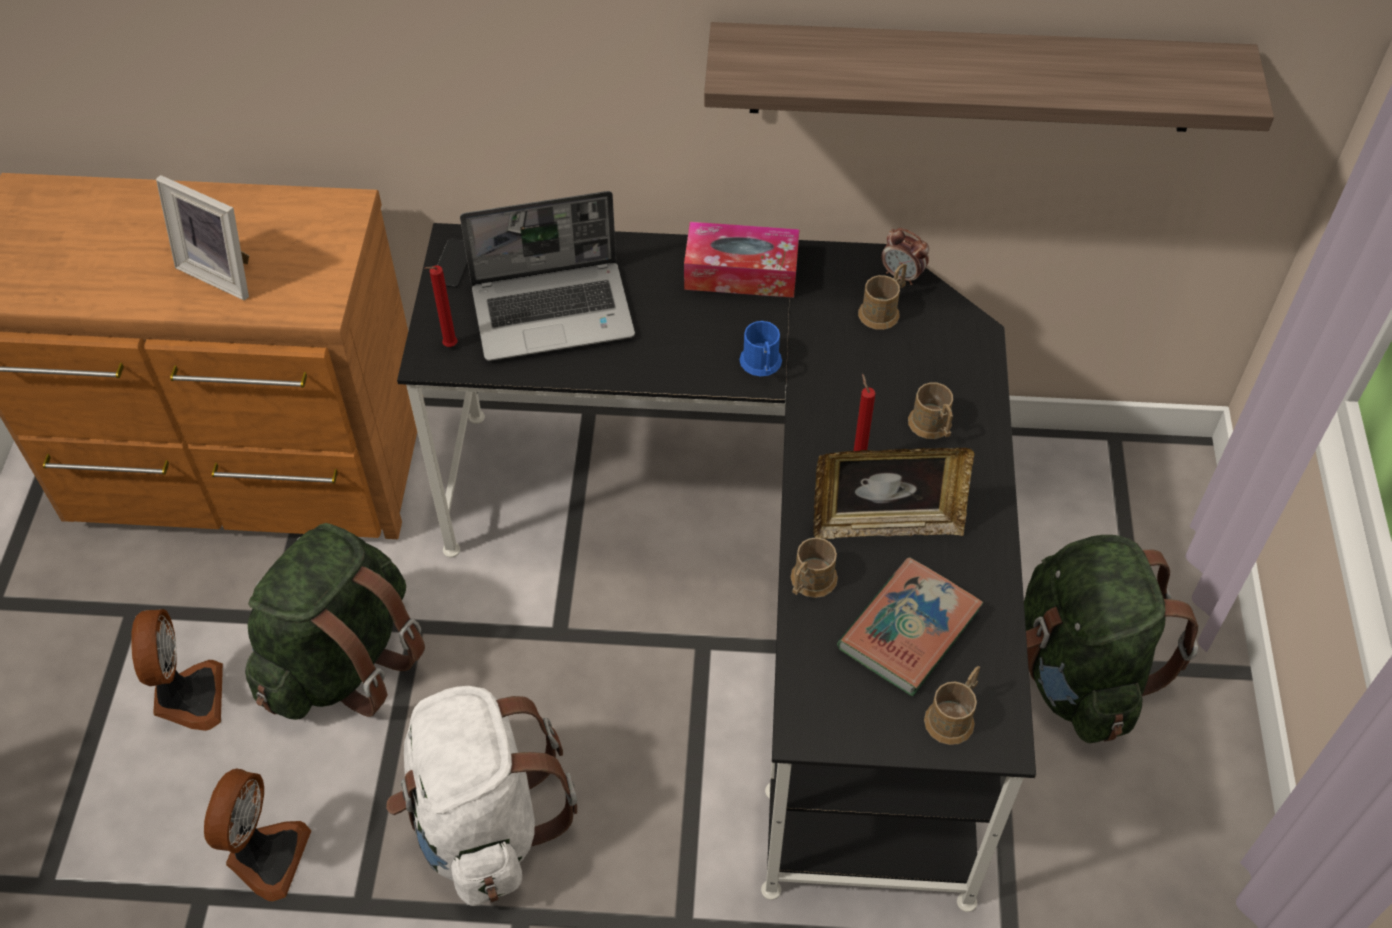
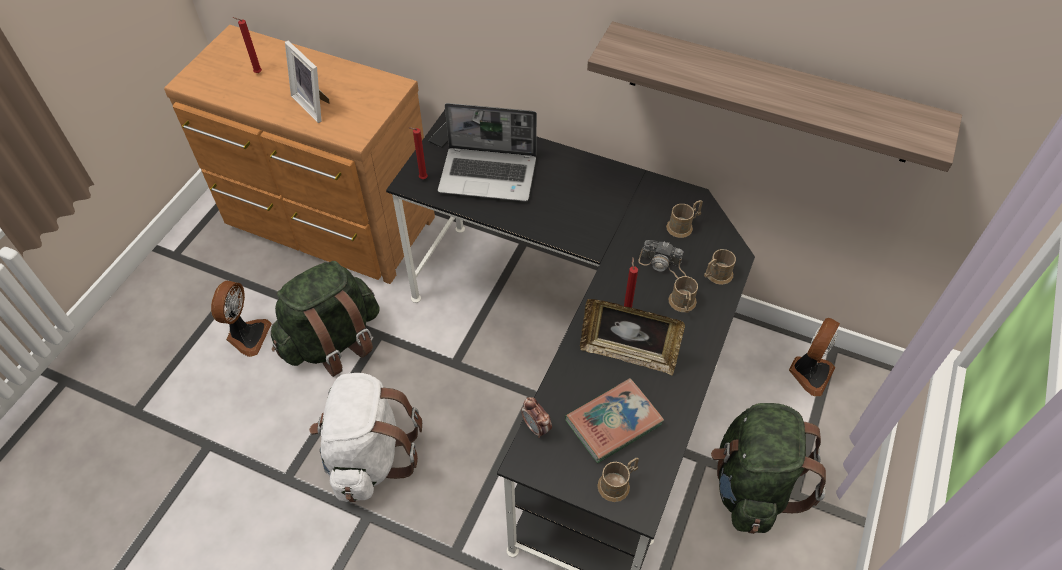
camera: 20 degrees right, 0 degrees up
(94, 244) = (256, 73): none -> red candle
(265, 856) = (249, 434): fan -> fan (809, 372)
(741, 272) = (607, 181): tissue box -> none
(762, 365) = (595, 238): blue mug -> none
(810, 582) = (566, 375): brown mug -> brown mug (716, 275)
(879, 376) = (663, 264): none -> camera
(902, 275) = (704, 209): alarm clock -> alarm clock (536, 427)

